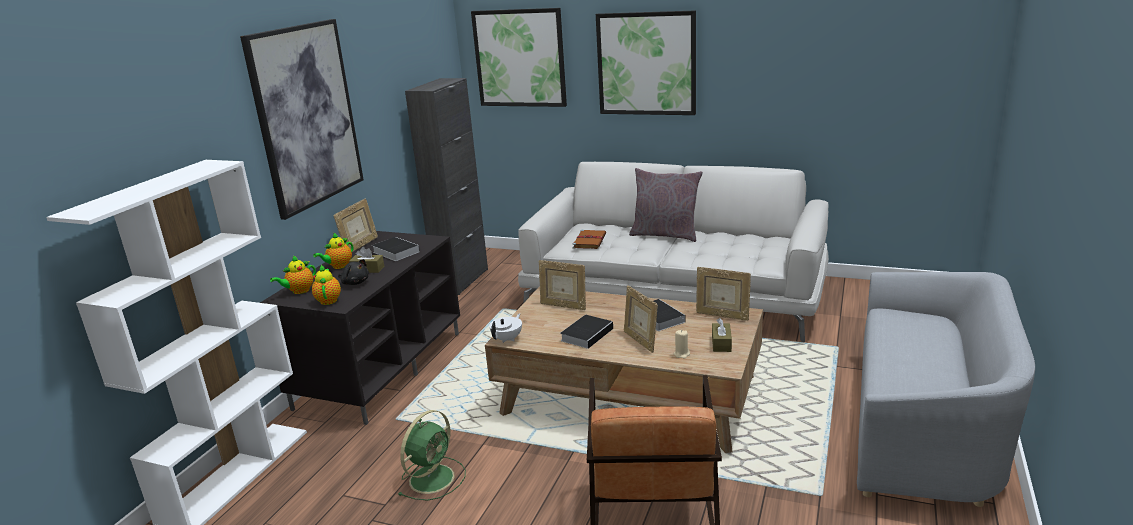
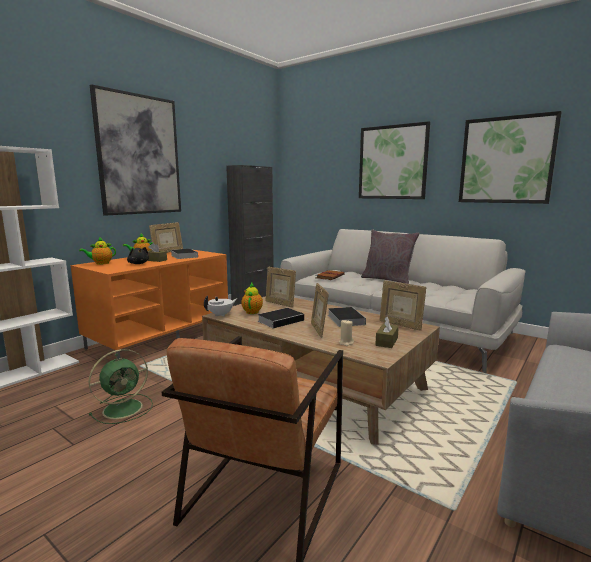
camera: 15 degrees right, 10 degrees down
(329, 300) = (109, 268): teapot -> teapot (252, 311)
(380, 368) = (161, 336): black tv stand -> orange tv stand
(520, 58) = (312, 161): picture -> picture (506, 160)

